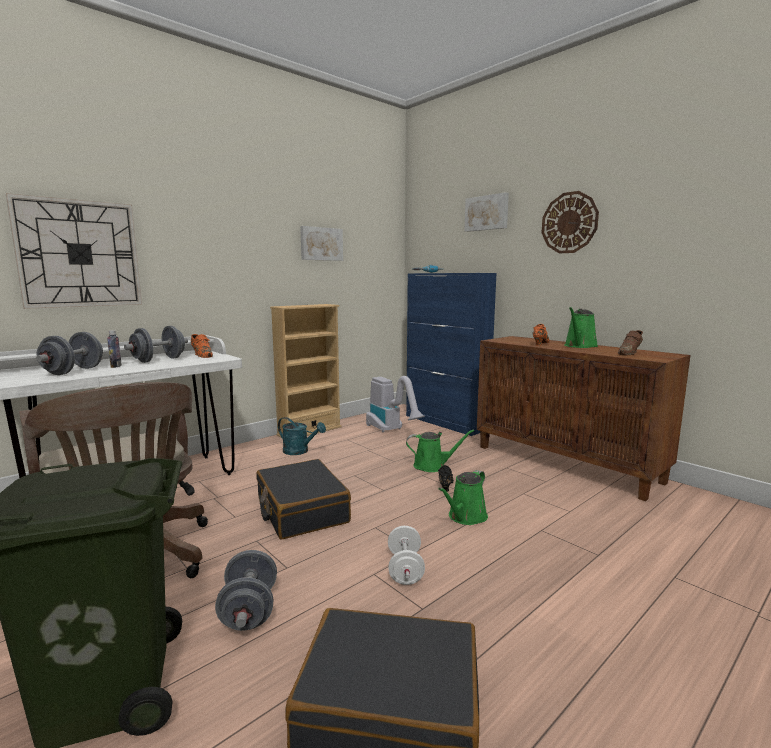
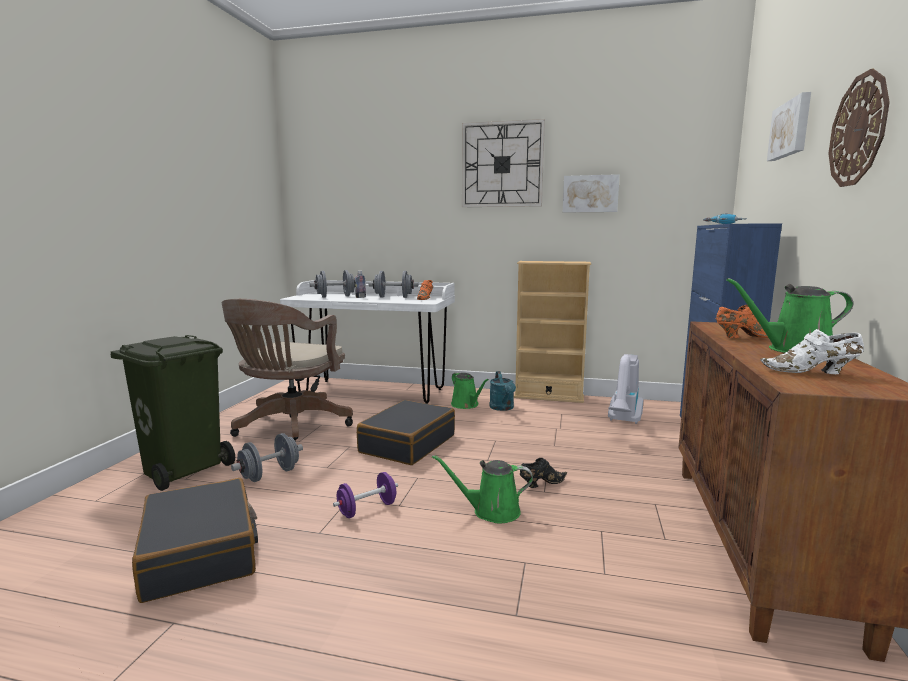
camera: 55 degrees right, 0 degrees up
(79, 254) = (371, 214): wall clock -> wall clock (502, 165)
(405, 569) = (367, 509): white dumbbell -> purple dumbbell
(432, 466) = (577, 464): green watering can -> green watering can (466, 405)
(630, 353) = (812, 372): brown shoe -> white shoe

